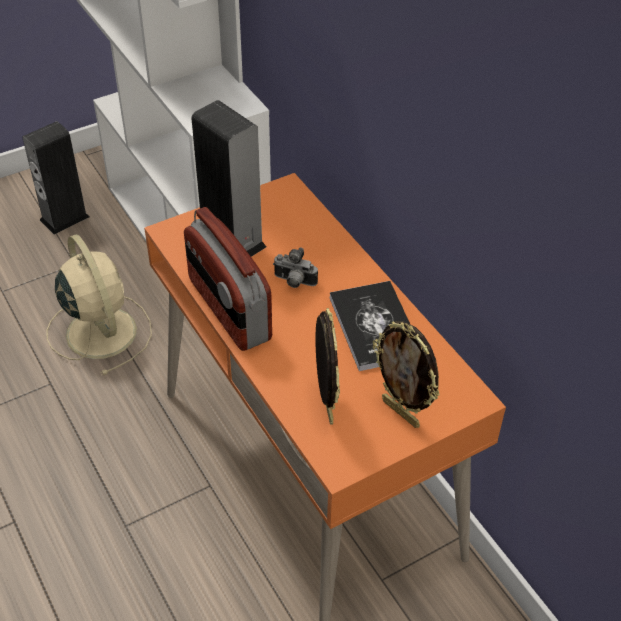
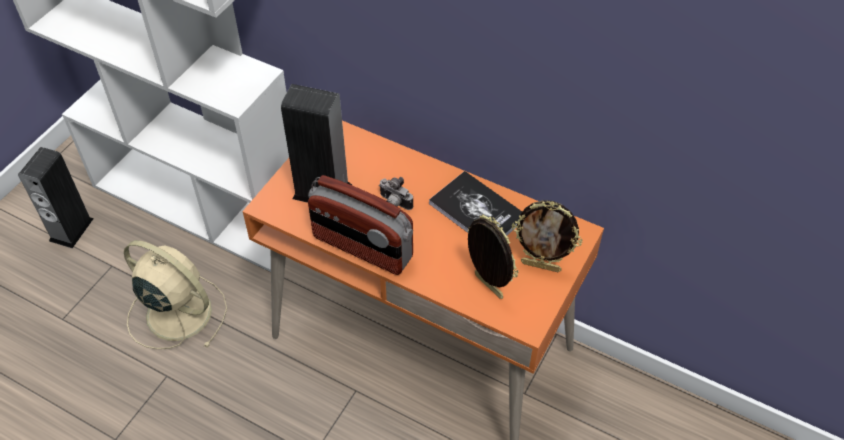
camera: 30 degrees left, 5 degrees up
(294, 282) = (394, 203): camera -> camera turned 45 degrees clockwise

